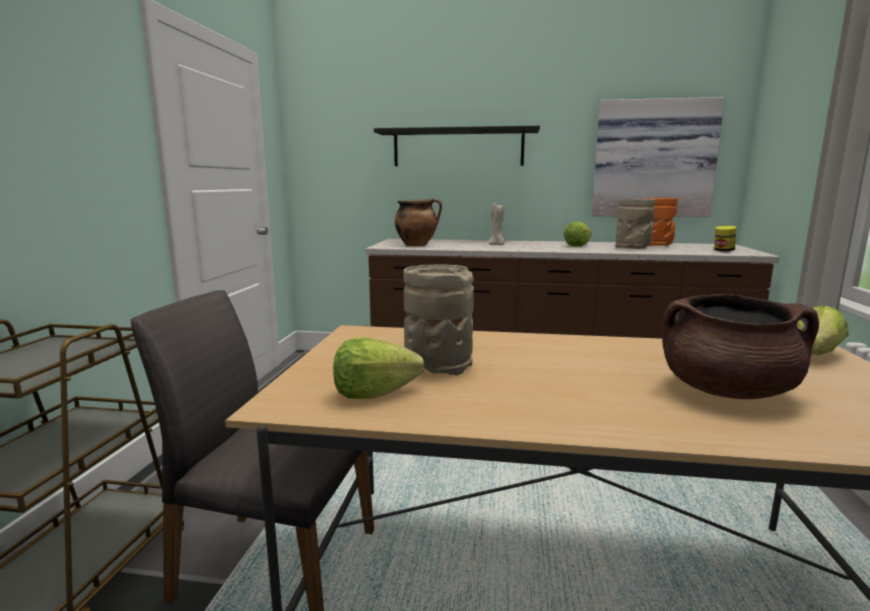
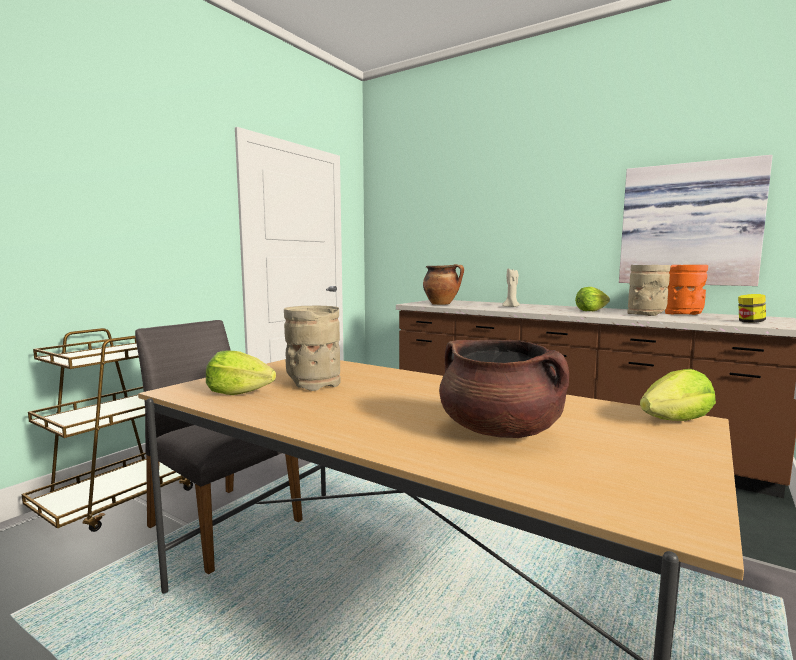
camera: 25 degrees right, 5 degrees down
(458, 148) = (494, 220): black shelf -> none

